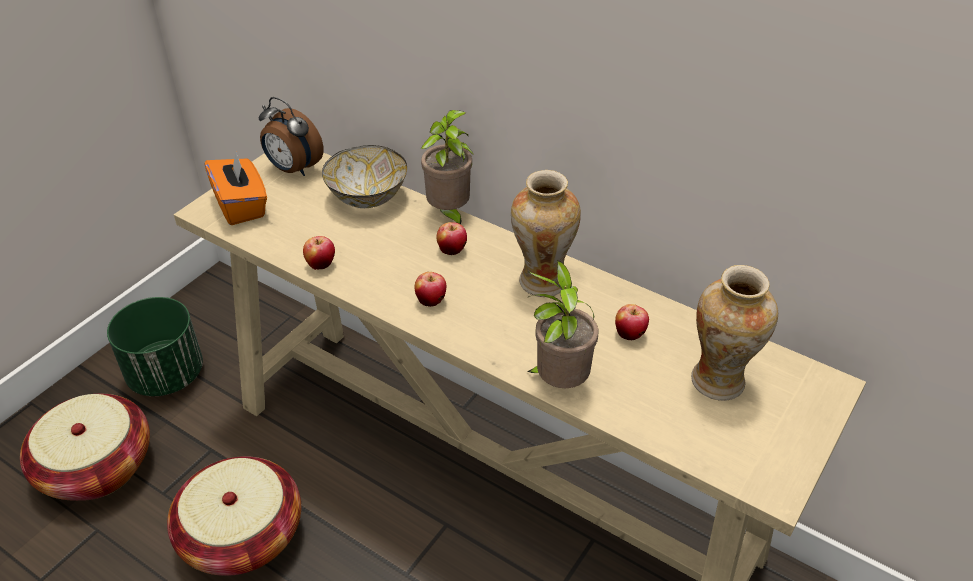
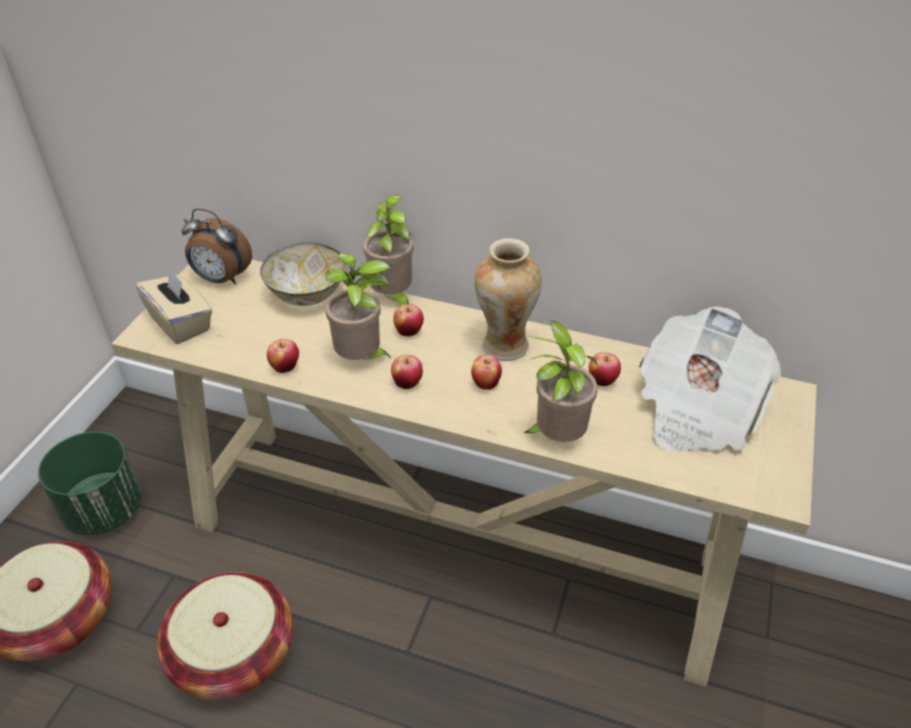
camera: 15 degrees left, 0 degrees up
(241, 205) = (181, 323): orange tissue box -> beige tissue box
(396, 270) = (362, 360): none -> potted plant
(508, 316) = (485, 384): none -> apple
(719, 382) = (696, 409): vase -> newspaper

